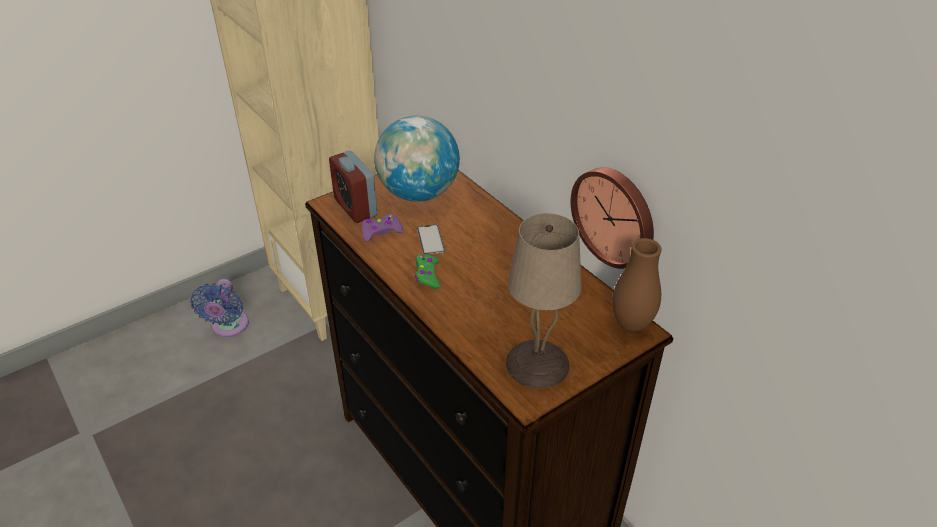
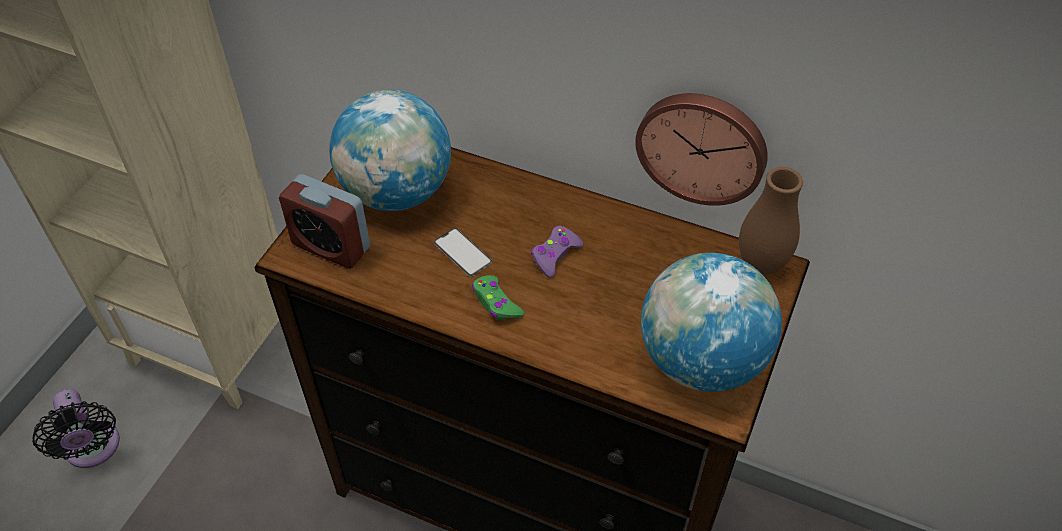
camera: 30 degrees left, 10 degrees up
(229, 327) = (93, 449): blue fan -> black fan
(381, 232) = (392, 267): purple game controller -> purple game controller (555, 255)
(536, 363) = (701, 360): beige table lamp -> globe

